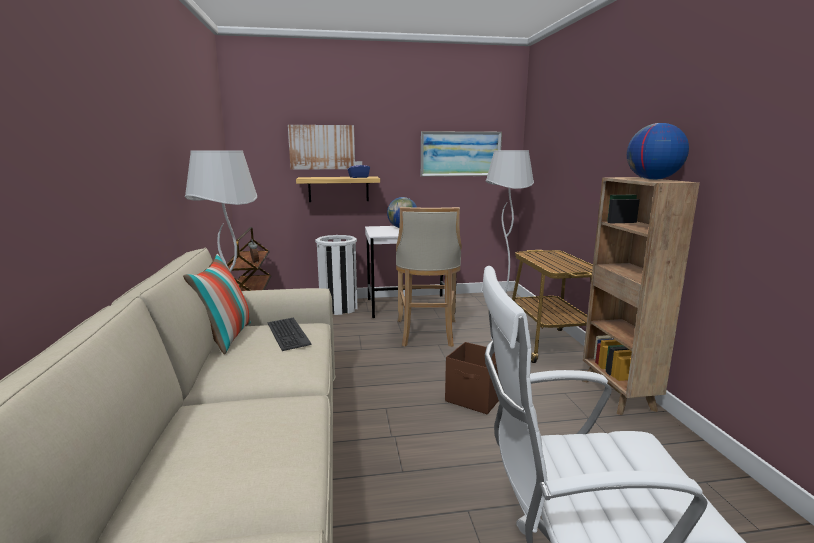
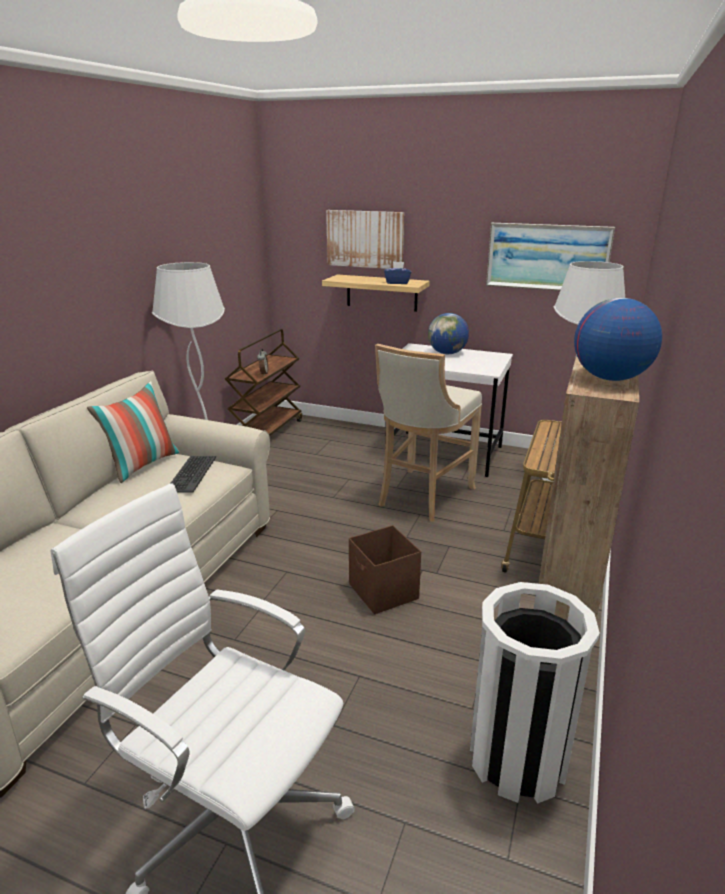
camera: 30 degrees right, 10 degrees up
(338, 308) = (363, 438): white trash can -> white trash can (517, 759)

